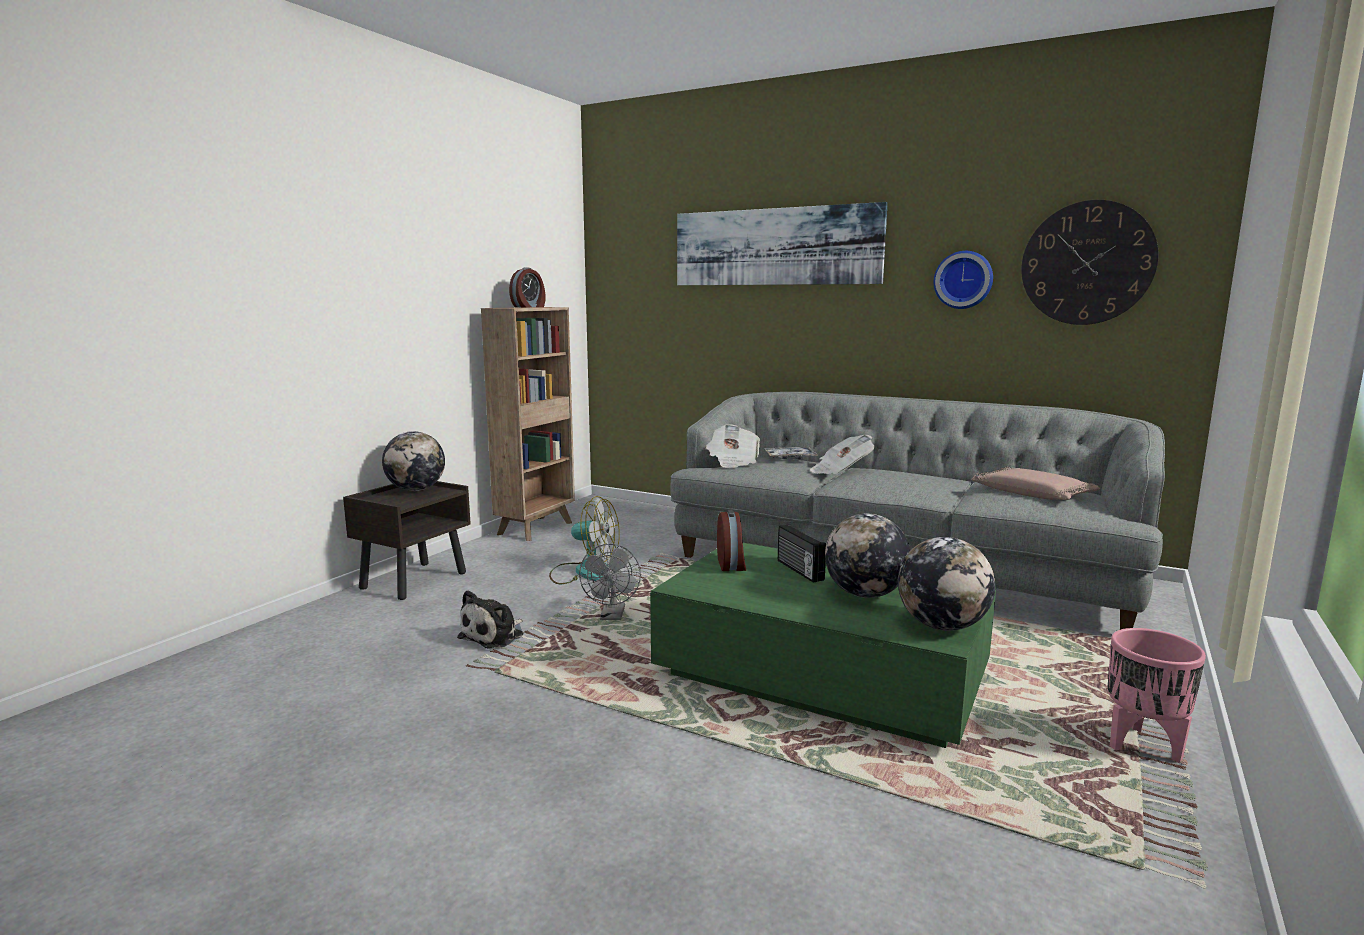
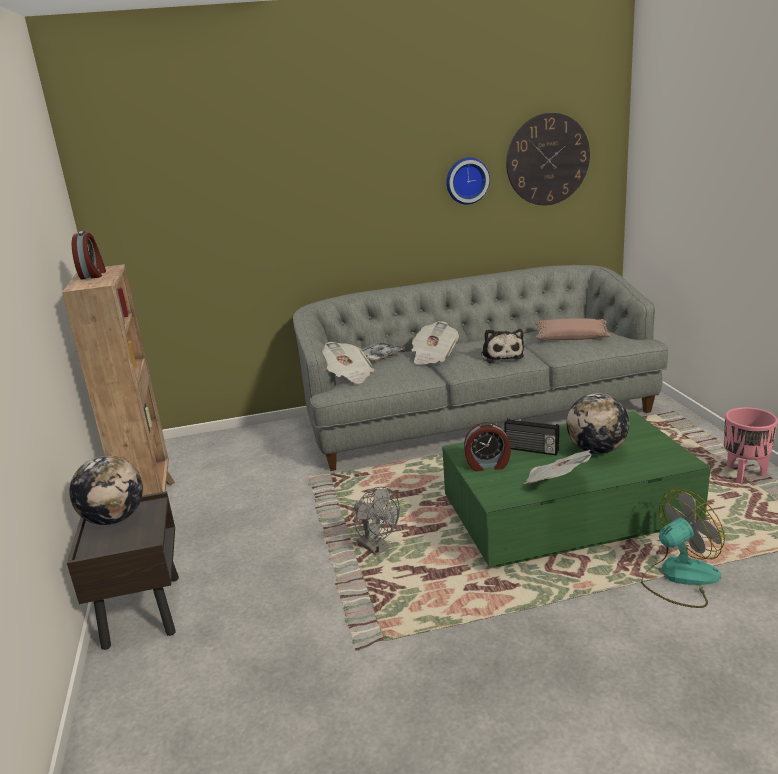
camera: 40 degrees left, 10 degrees up
(494, 635) = (324, 614): plush toy -> plush toy (501, 355)
(584, 572) = (280, 522): fan -> fan (679, 577)
(731, 564) = (487, 465): alarm clock -> alarm clock turned 135 degrees clockwise
(759, 598) = (556, 483): none -> newspaper
(775, 247) = (301, 166): picture -> none
(942, 626) = (666, 452): globe -> none

